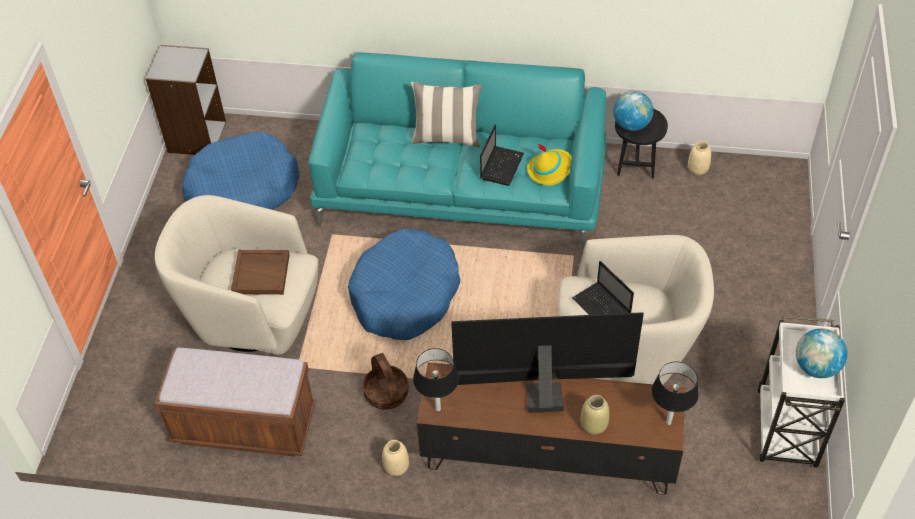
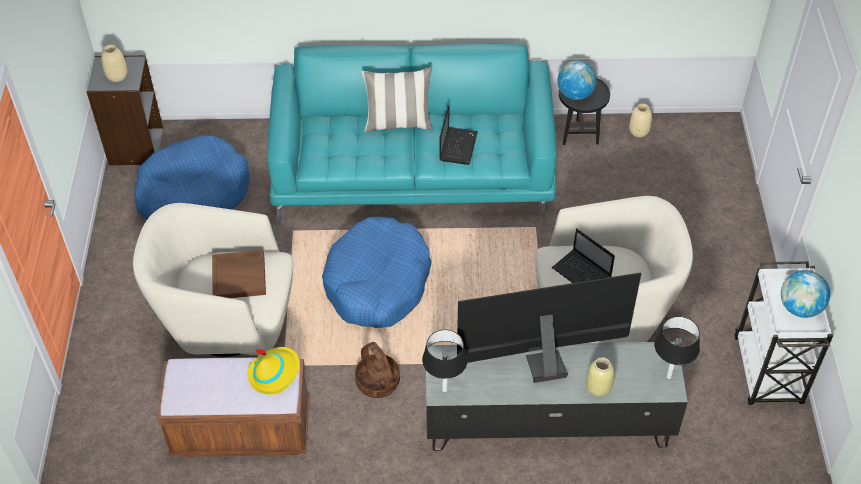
camera: 10 degrees left, 0 degrees up
(396, 467) = (401, 453): beige vase -> beige vase (117, 76)
(547, 454) = (546, 422): brown tv stand -> grey tv stand
(550, 169) = (506, 145): yellow hat -> yellow hat (274, 373)

